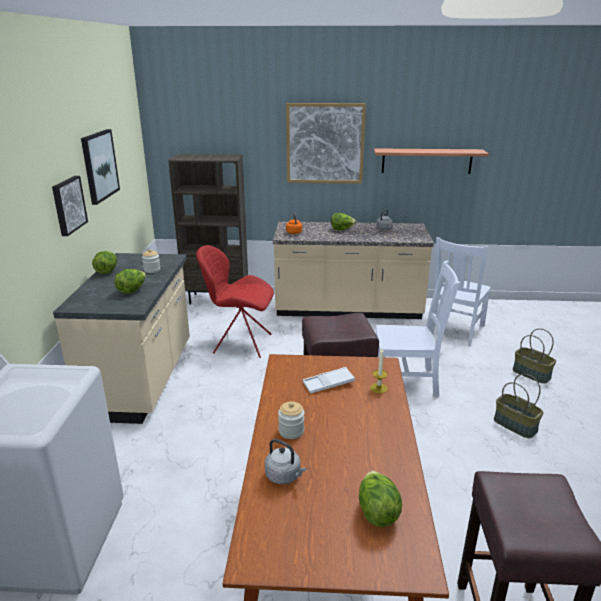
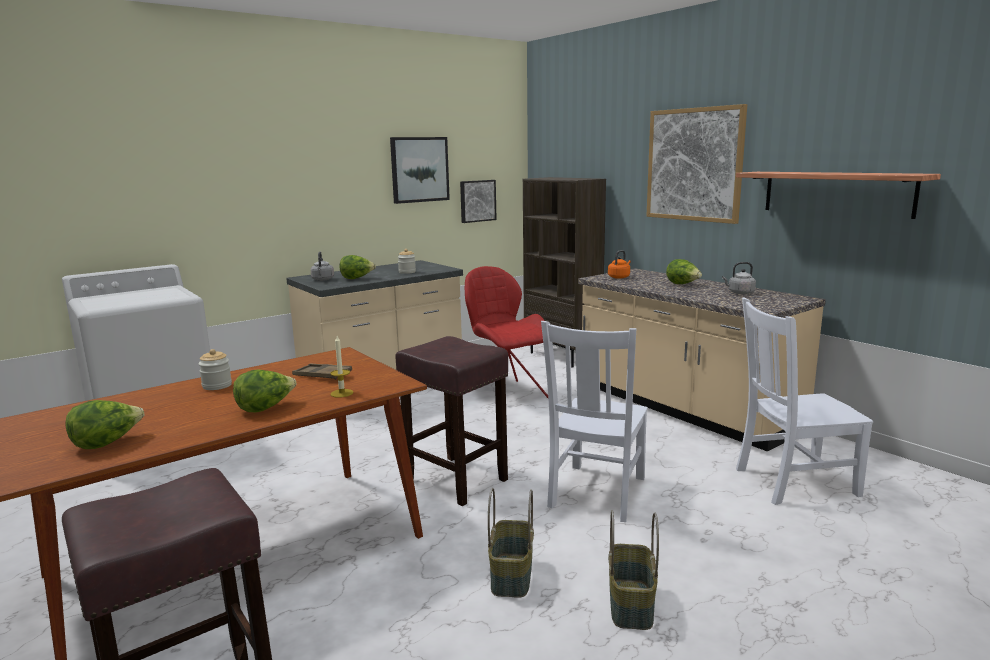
camera: 50 degrees right, 10 degrees down
(68, 205) = (348, 193): picture -> picture (477, 201)
(107, 271) = (380, 267): lettuce -> lettuce (265, 408)
(284, 476) = (141, 401): grey kettle -> grey kettle (322, 279)
(328, 383) = (322, 375): white tray -> brown tray
(407, 382) = (596, 494): white chair -> white chair turned 60 degrees clockwise
(532, 374) = (808, 578): basket -> basket (512, 576)

